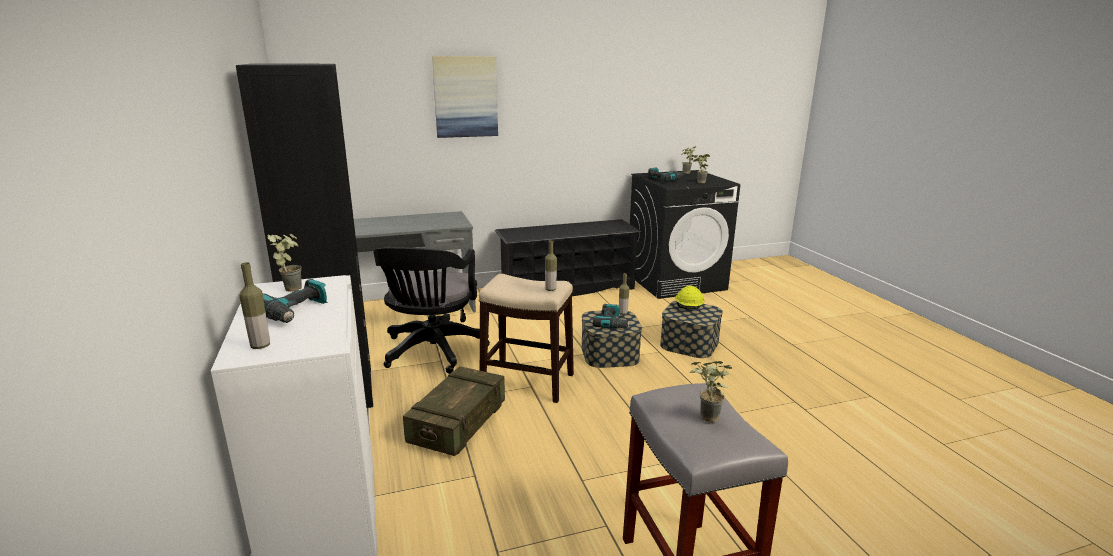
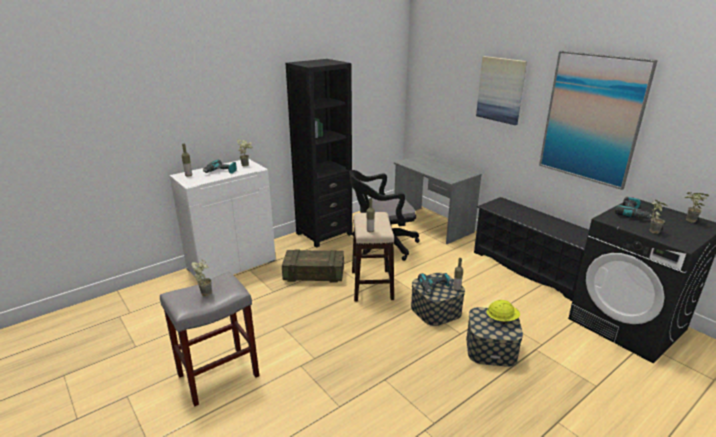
camera: 70 degrees right, 5 degrees up
(580, 108) = (592, 118): none -> picture

